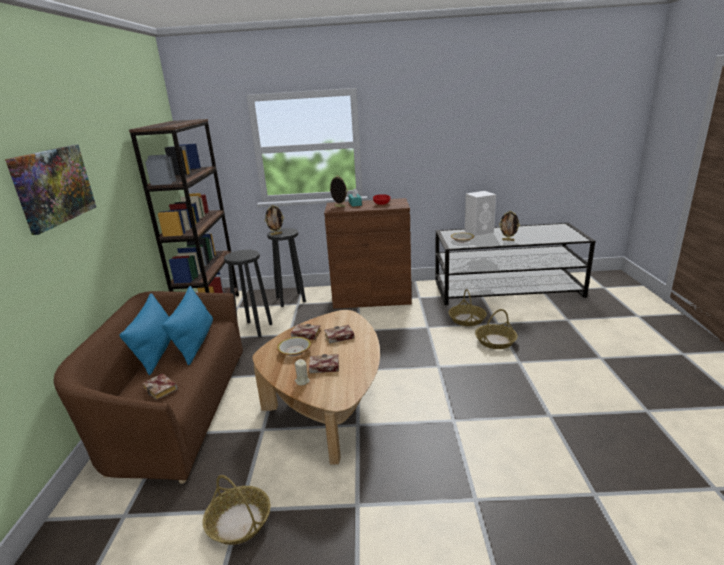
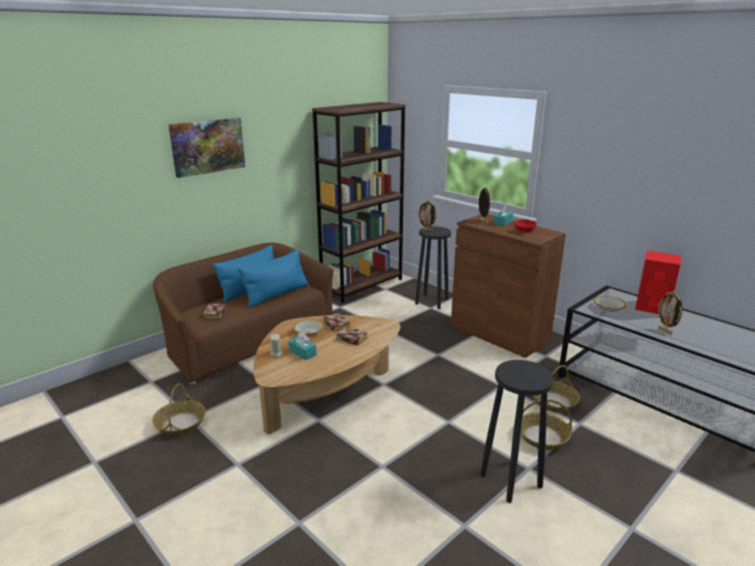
camera: 45 degrees right, 0 degrees up
(254, 329) = (369, 312): black stool -> black stool (511, 481)
(323, 367) = (302, 353): book -> turquoise tissue box
(479, 231) = (653, 307): white speaker -> red speaker

